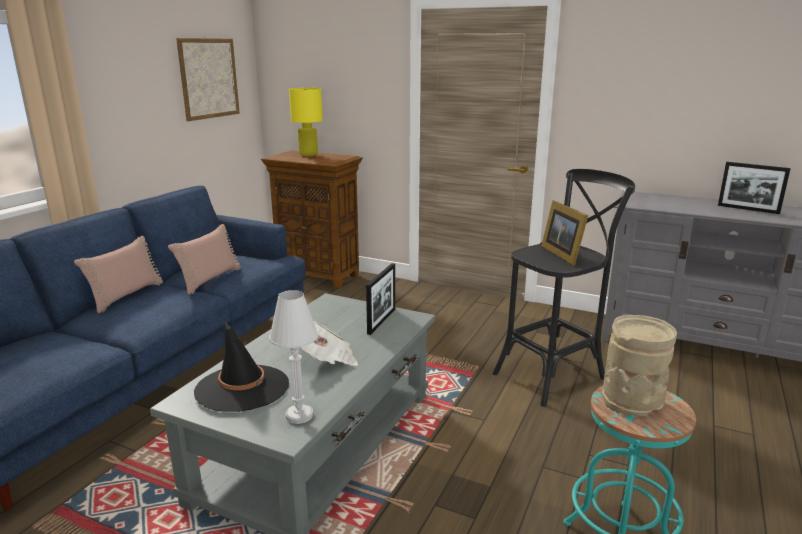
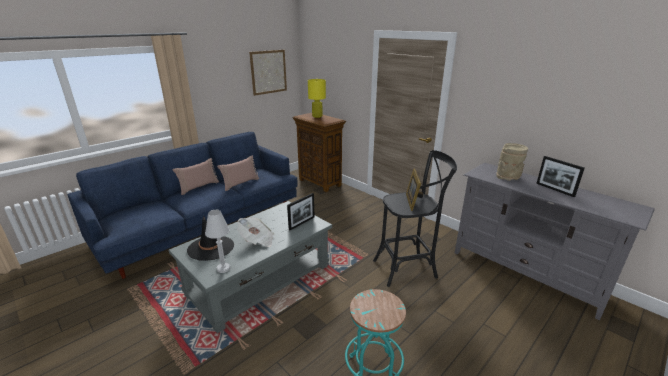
camera: 20 degrees right, 5 degrees up
(632, 402) = (375, 304): beige vase -> beige vase (508, 177)

